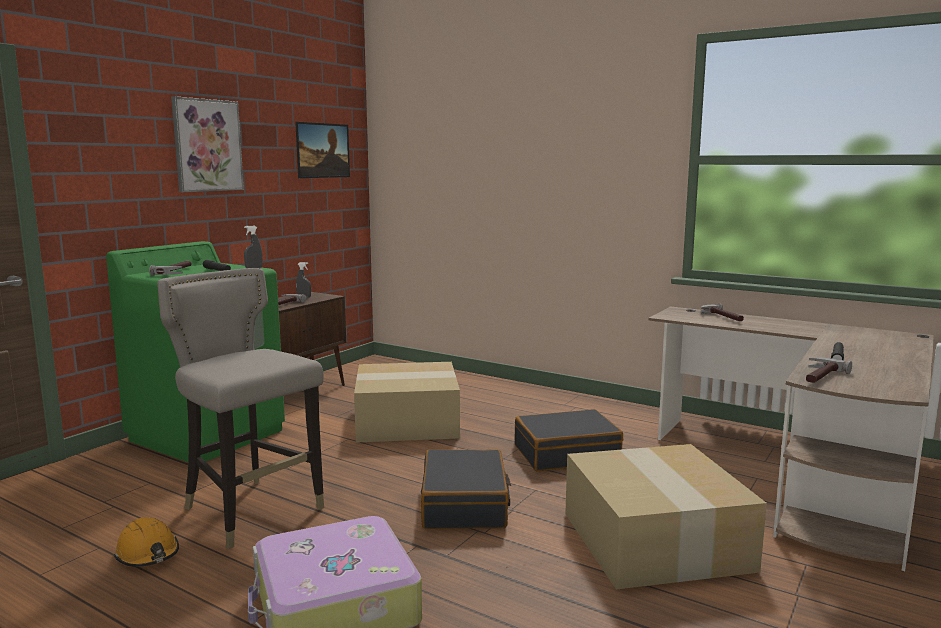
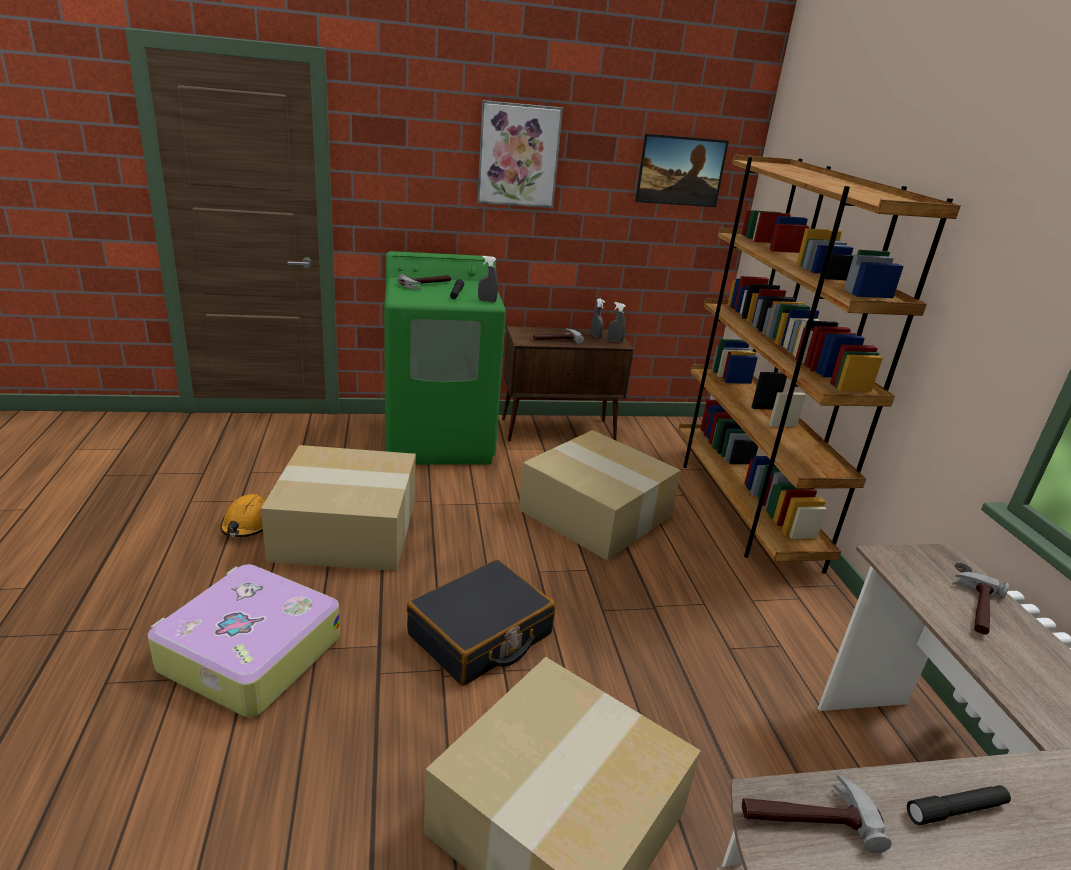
camera: 45 degrees right, 15 degrees up
(250, 510) = (348, 528): grey stool -> cardboard box
(322, 296) = (615, 341): none -> grey spray bottle
(479, 385) = (742, 507): none -> brown bookcase
(566, 454) = (672, 649): black suitcase -> none

